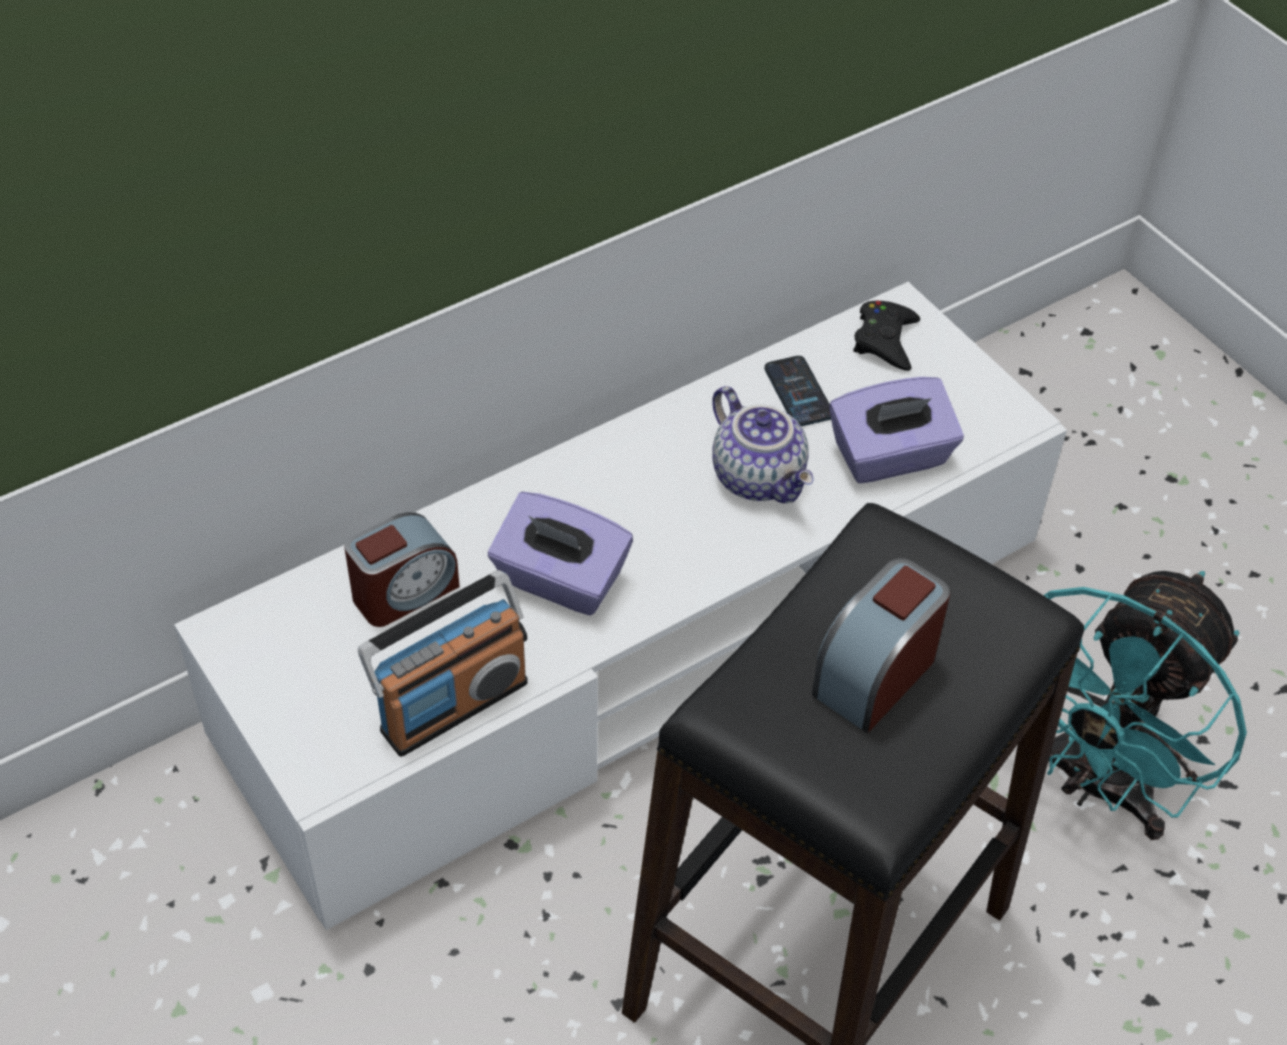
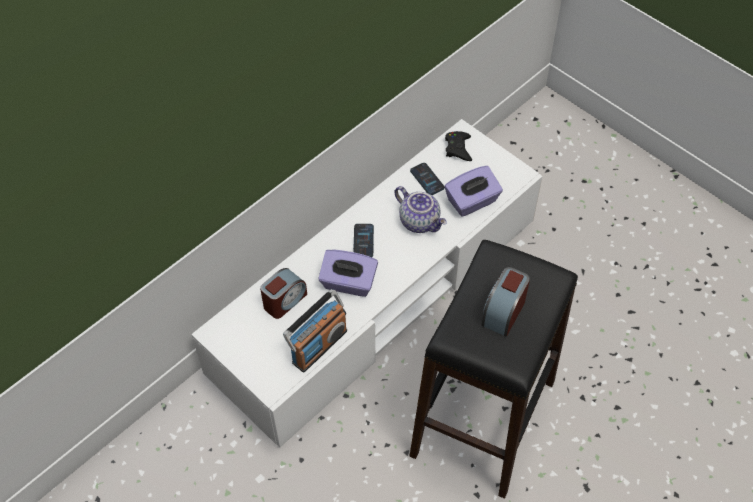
camera: 10 degrees left, 5 degrees up
(619, 496) = (363, 241): none -> phone
(1094, 785) = (578, 322): turquoise fan -> none

